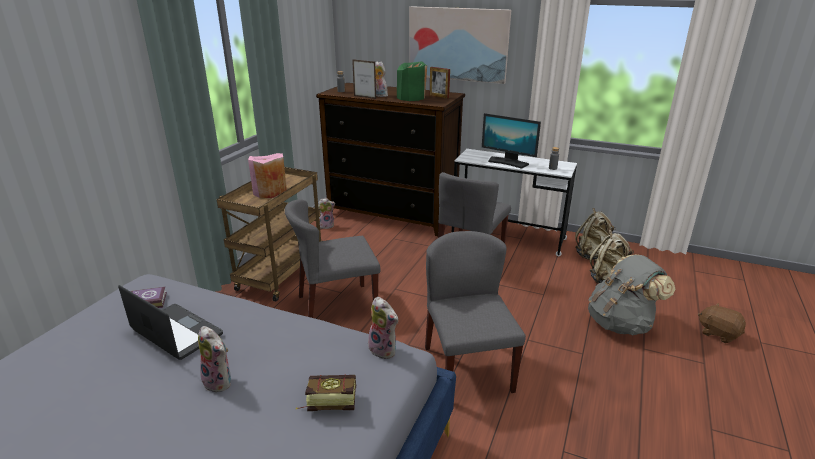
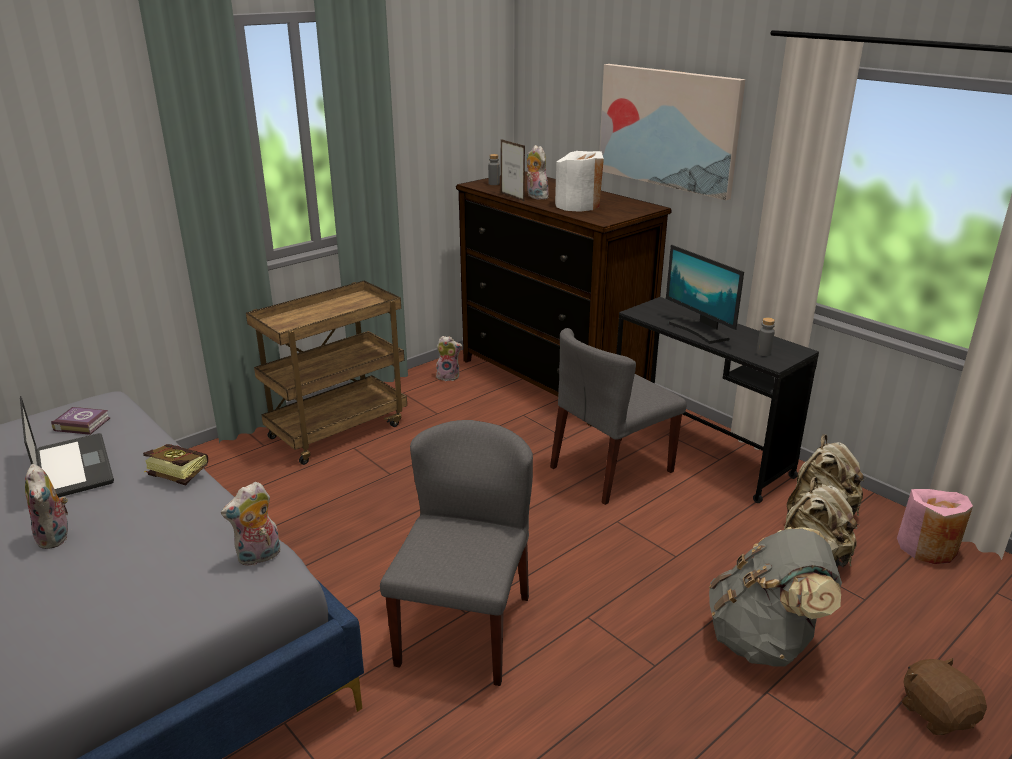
camera: 25 degrees right, 0 degrees up
(270, 192) = (324, 314): pink vase -> pink vase (927, 547)
(326, 402) = (130, 598): book -> book (174, 474)
(336, 306) = (369, 491): grey chair -> none
(384, 349) = (259, 557): plush toy -> plush toy turned 75 degrees clockwise
(411, 97) = (578, 205): green vase -> white vase
(439, 96) = (621, 209): picture frame -> none
(508, 237) = (699, 452): white desk -> black desk

